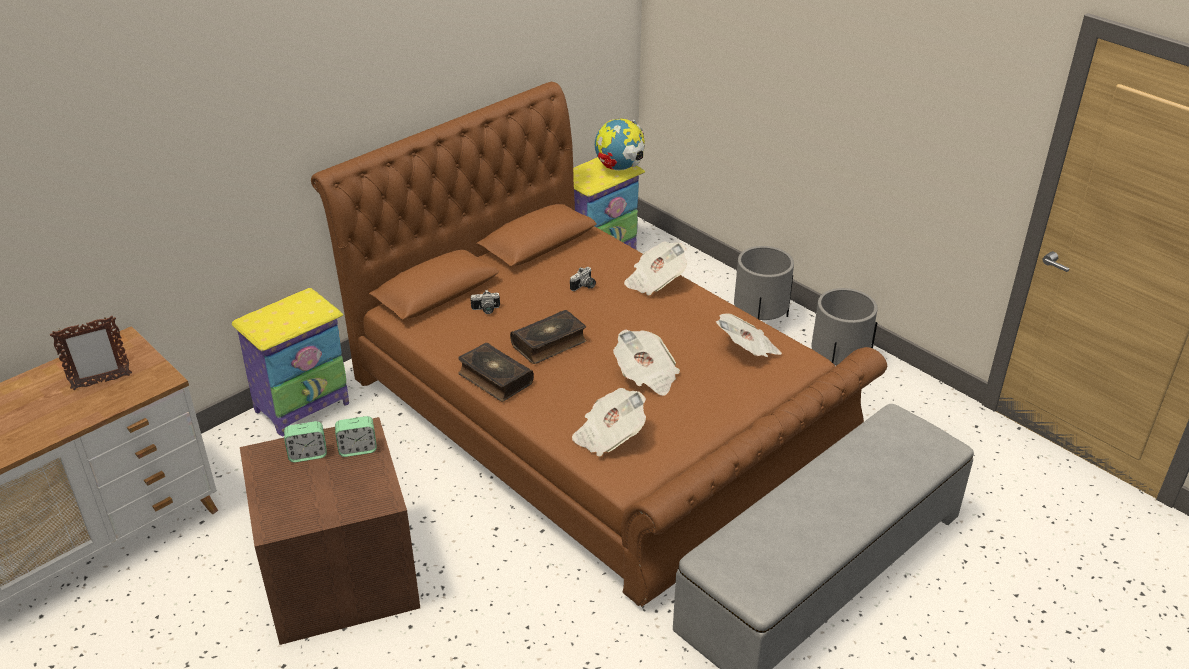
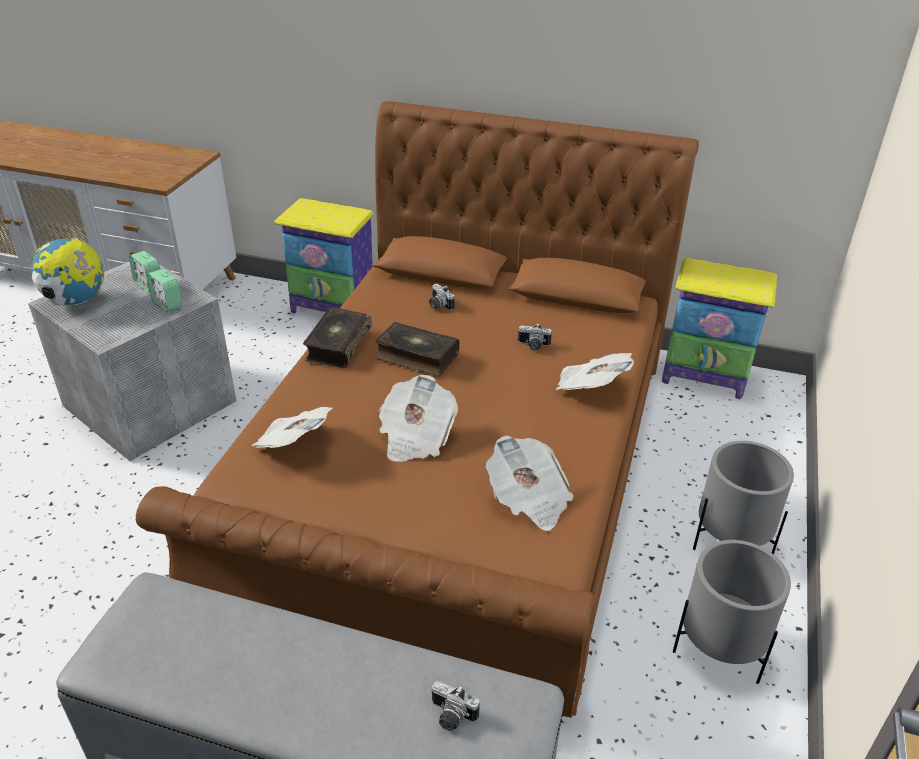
camera: 60 degrees right, 0 degrees up
(101, 382) = (145, 165): picture frame -> none
(341, 573) = (153, 403): brown storage box -> grey storage box
(619, 168) = (751, 287): globe -> globe (76, 301)
(892, 448) = (450, 716): none -> camera

